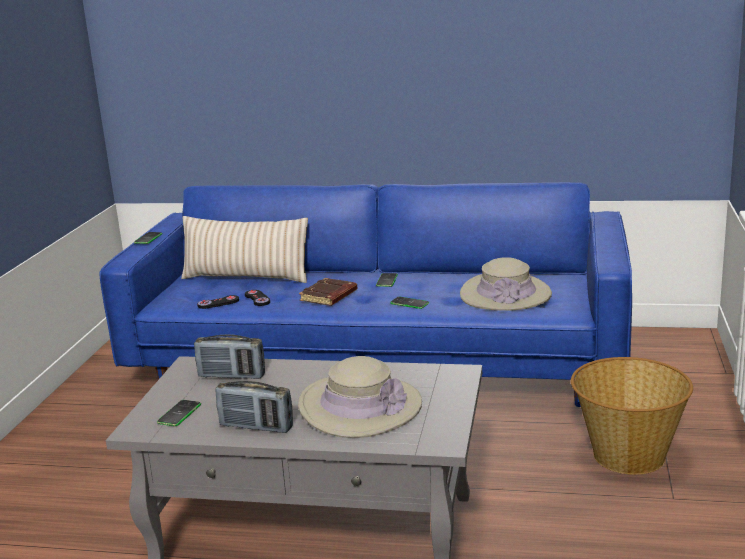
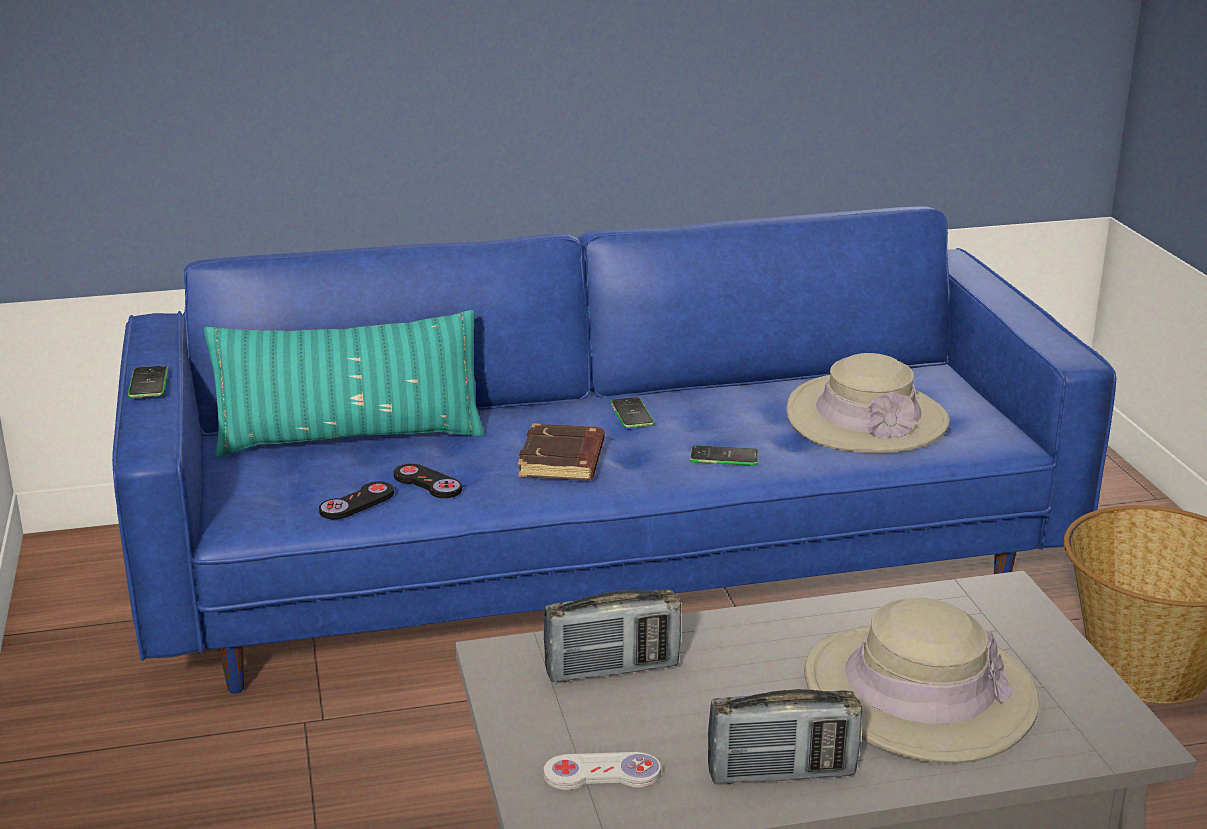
camera: 25 degrees left, 5 degrees up
(179, 414) = (602, 774): phone -> white game controller
(246, 277) = (350, 437): beige pillow -> turquoise pillow

